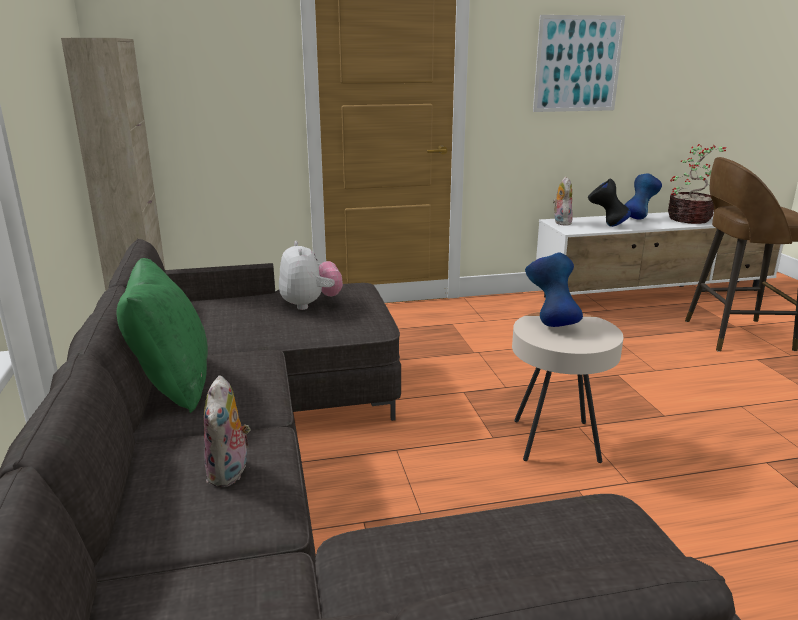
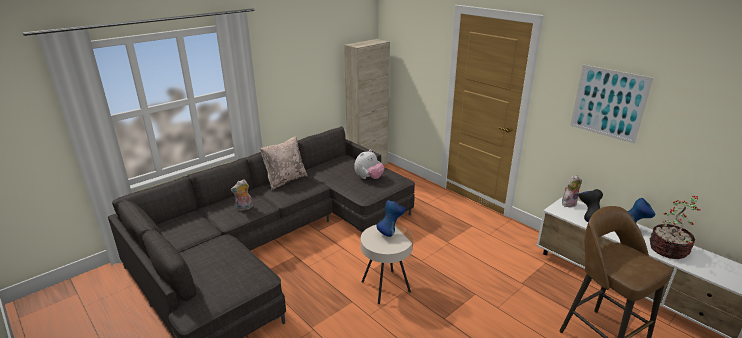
camera: 60 degrees right, 5 degrees up
(172, 384) = (285, 180): green pillow -> beige pillow

